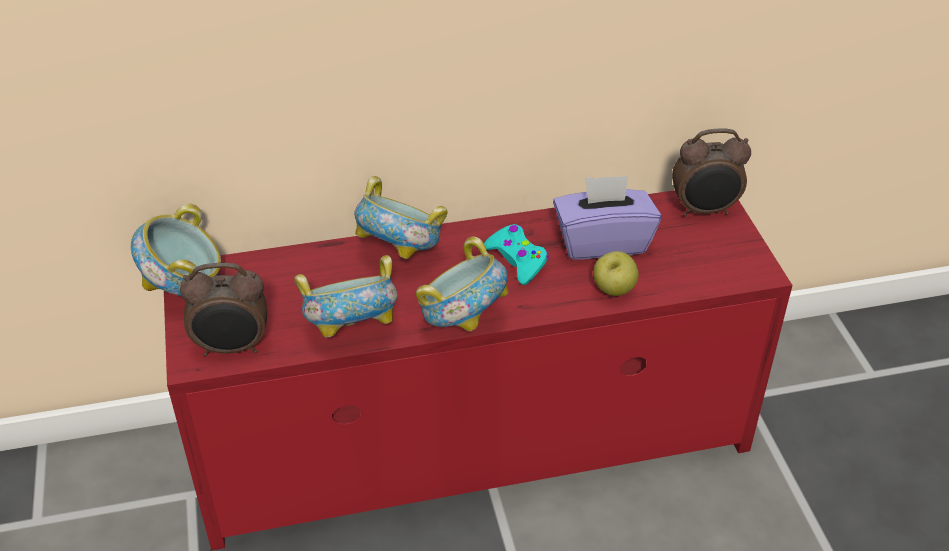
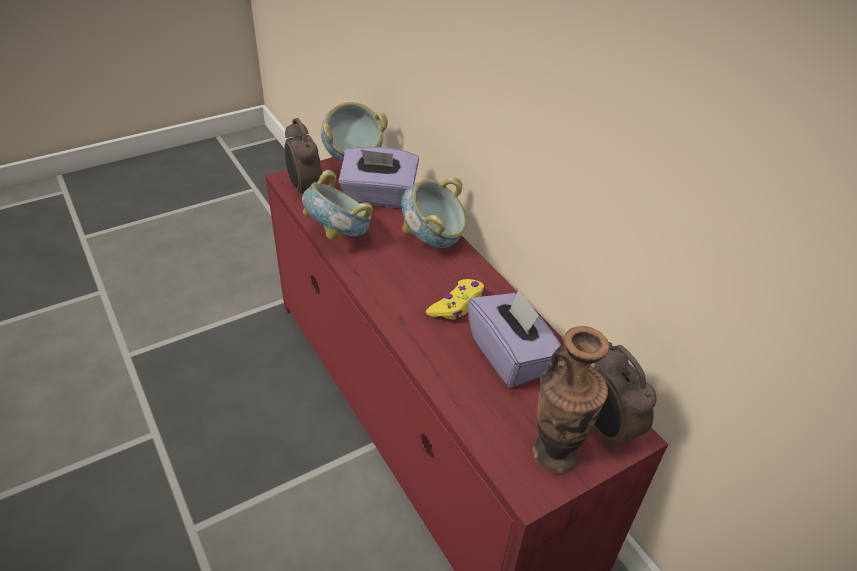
camera: 70 degrees right, 0 degrees up
(288, 280) = (379, 197): none -> purple tissue box
(463, 321) = (369, 288): bowl -> none
(517, 260) = (457, 305): turquoise game controller -> yellow game controller
(614, 290) = (447, 374): apple -> none
(725, 247) = (555, 454): none -> vase

